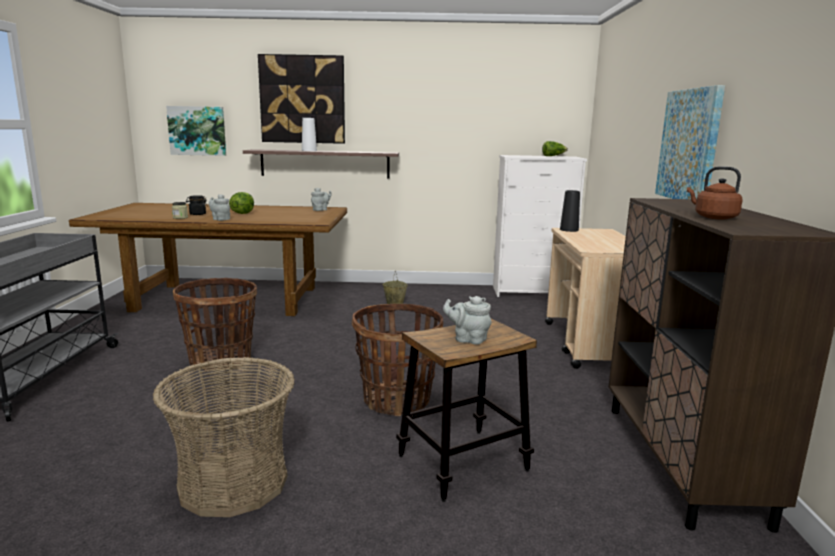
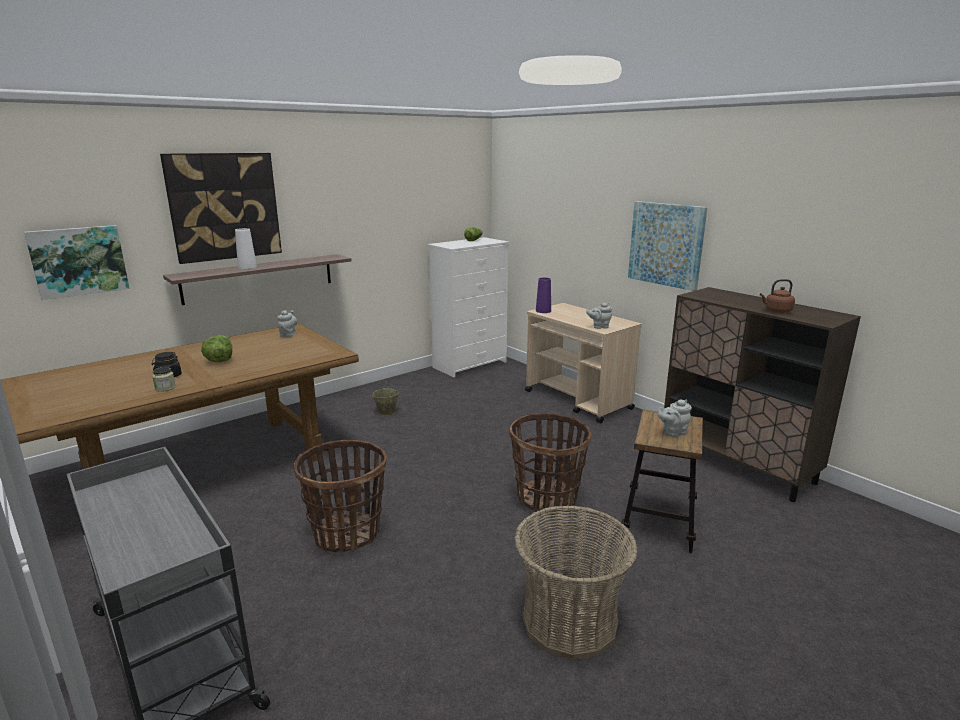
camera: 40 degrees left, 5 degrees up
(220, 219) = (223, 377): grey teapot -> grey teapot (599, 327)
(569, 230) = (543, 311): black vase -> purple vase

